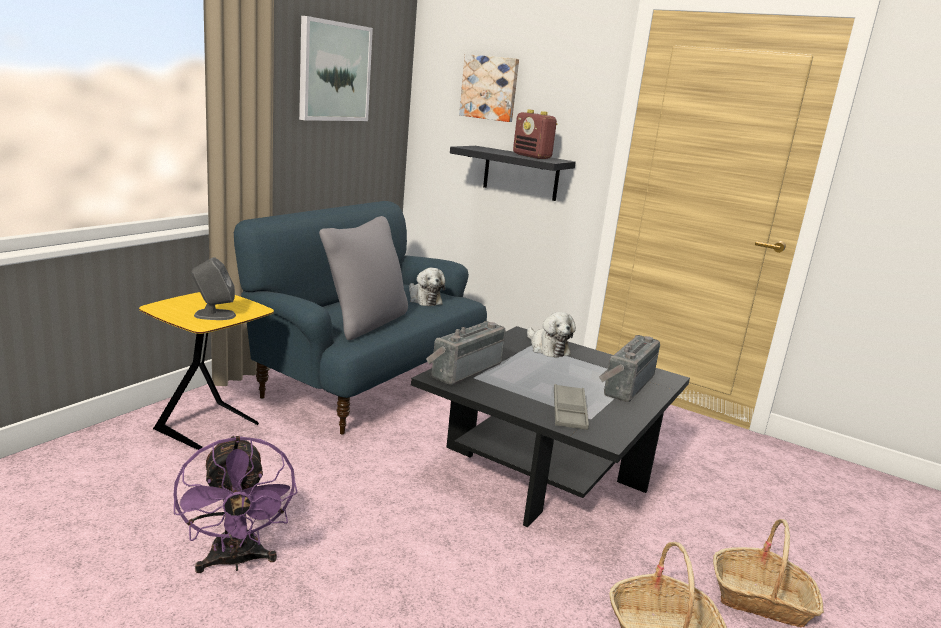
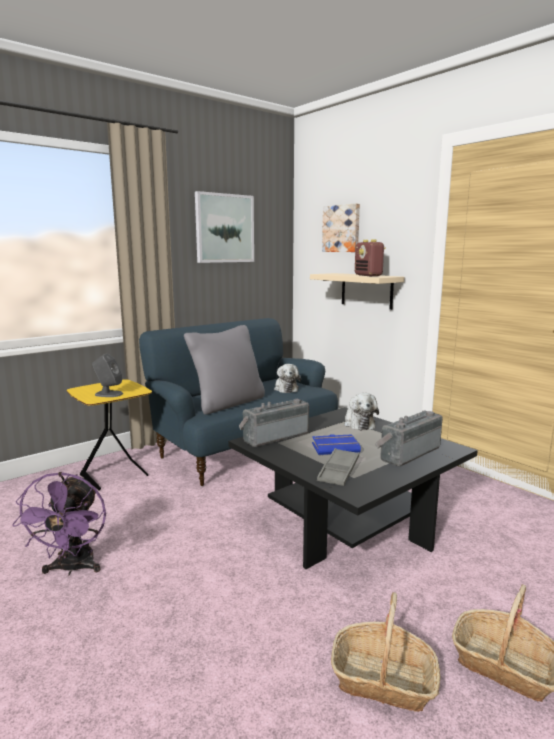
camera: 20 degrees right, 5 degrees down
(521, 173) = (366, 290): black shelf -> beige shelf
(545, 382) = (336, 448): none -> blue book

